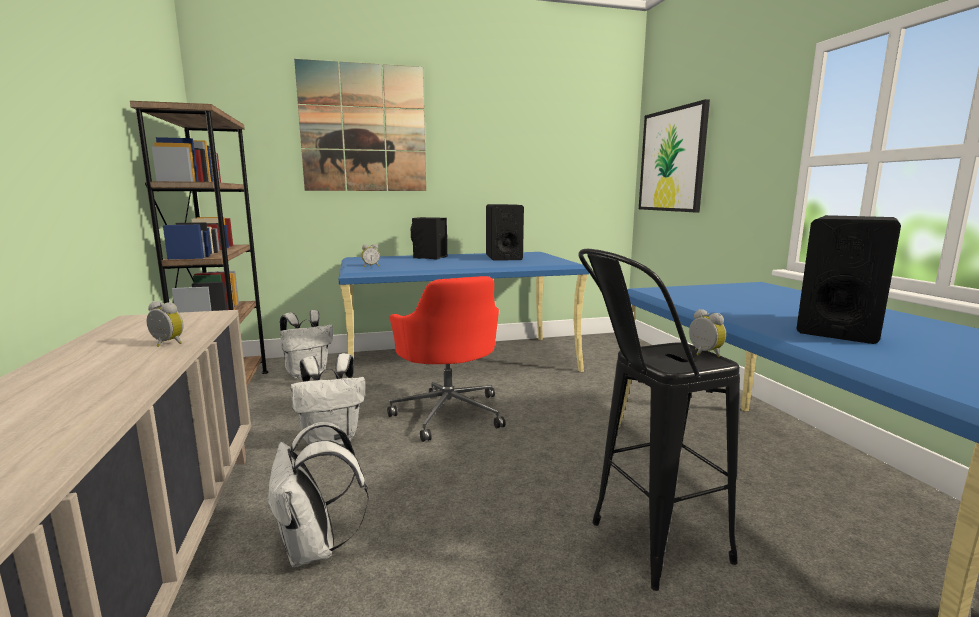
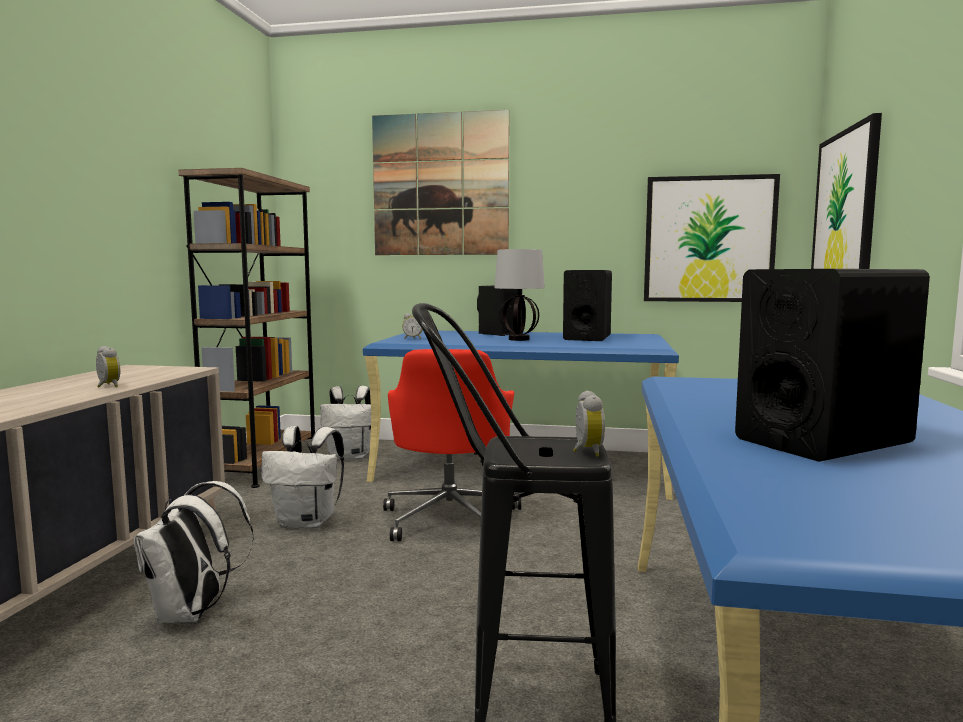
camera: 25 degrees right, 5 degrees down
(458, 262) = (519, 339): none -> table lamp
(572, 180) = (709, 239): none -> picture

